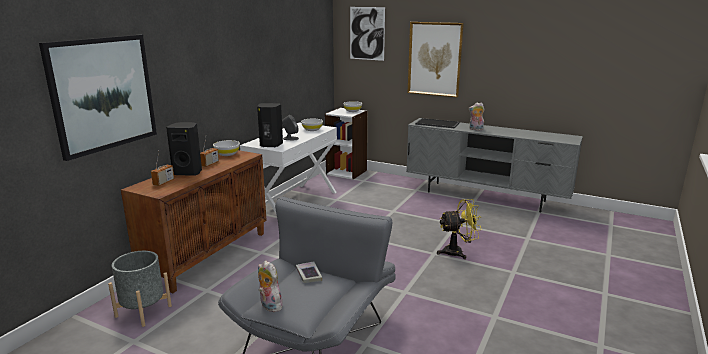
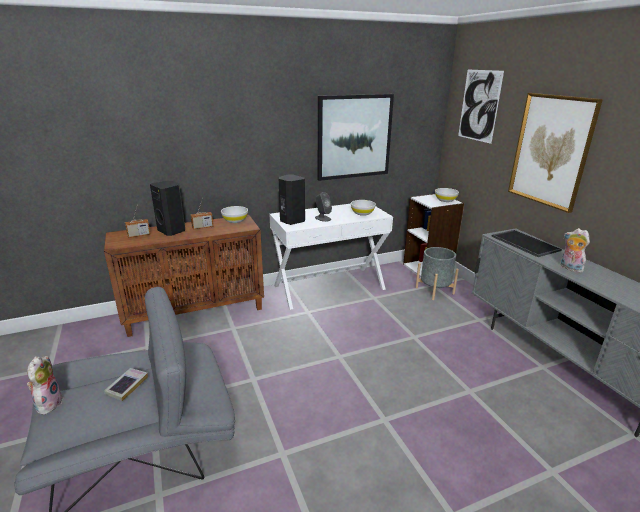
camera: 40 degrees right, 5 degrees up
(103, 94) = (90, 144): picture -> picture (354, 137)
(143, 311) = (91, 343): grey planter -> grey planter (434, 290)
(457, 252) = (416, 435): yellow fan -> none

